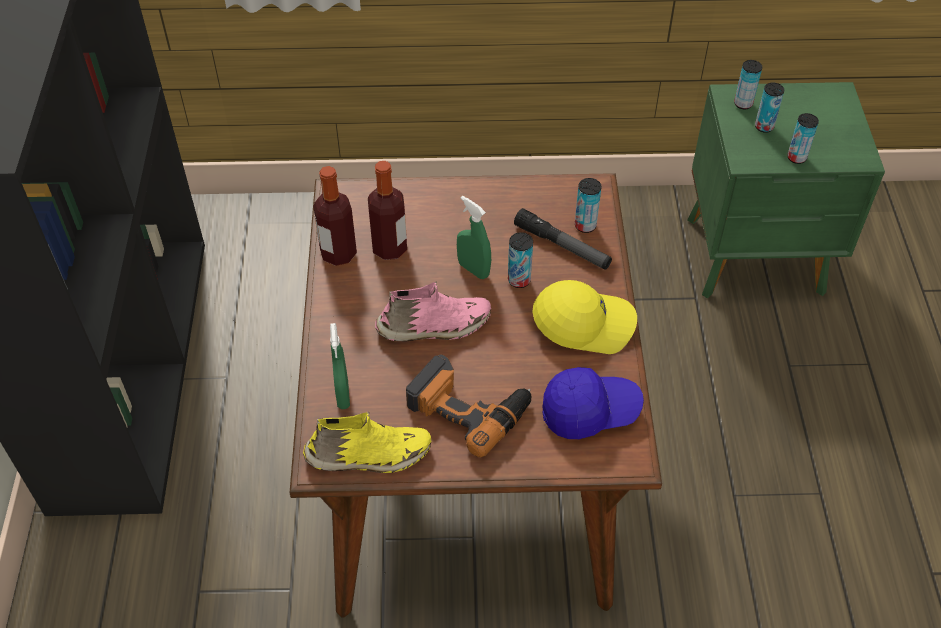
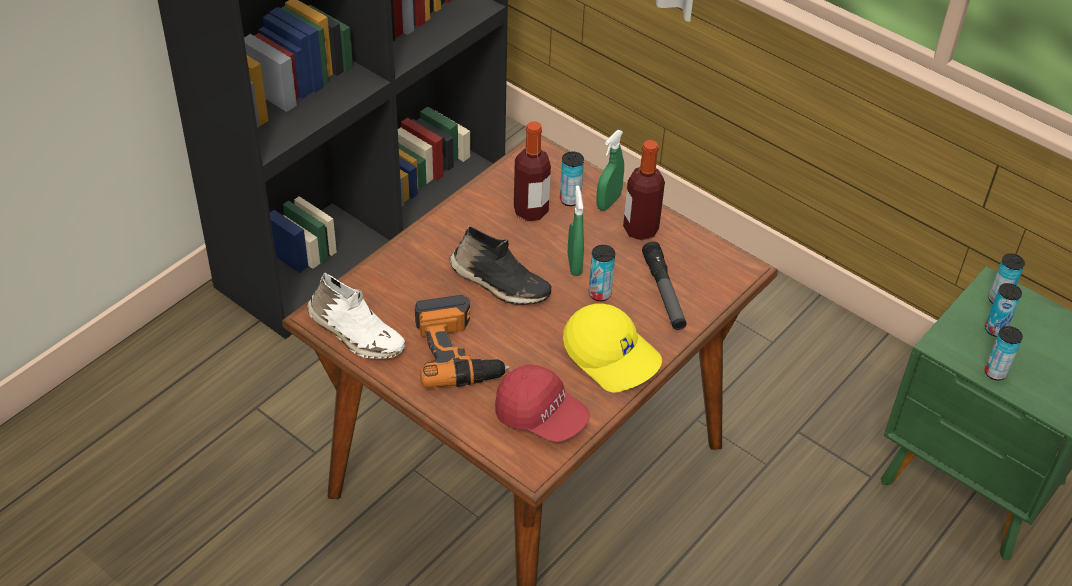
camera: 40 degrees right, 5 degrees down
(338, 253) = (490, 191): bottle -> bottle (640, 229)
(343, 394) = (384, 284): green spray bottle -> green spray bottle (608, 202)
(369, 455) = (355, 334): yellow shoe -> white shoe
(434, 326) = (499, 283): pink shoe -> black shoe
(585, 225) = (701, 290): can -> can (570, 200)
(589, 411) = (541, 416): blue cap -> red cap

